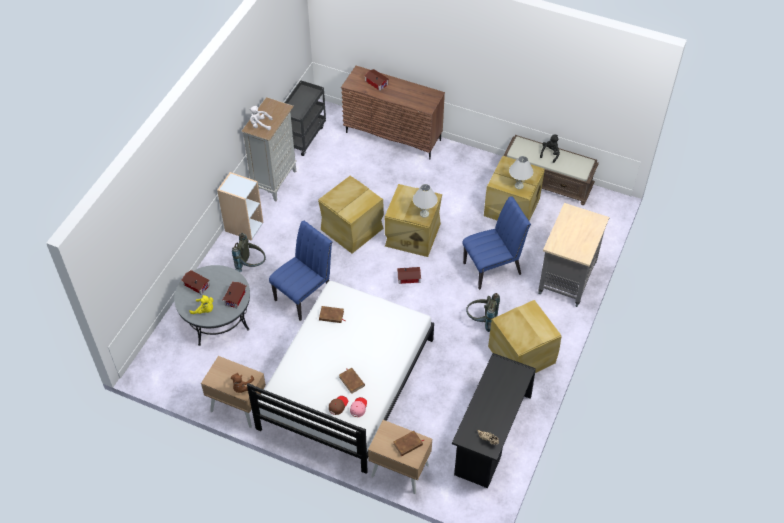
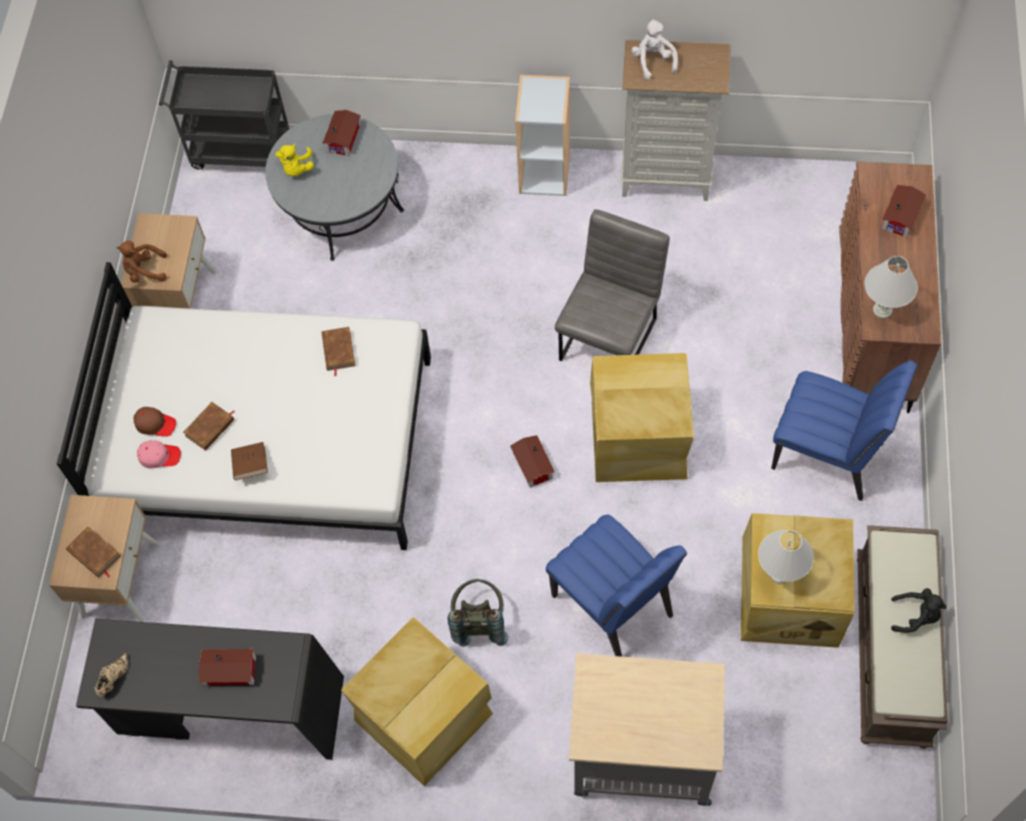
camera: 75 degrees right, 10 degrees up
(236, 297) = (337, 201): toy house -> toy house (231, 672)
(251, 265) = (465, 213): grey backpack -> none
(303, 139) = (791, 184): grey cart -> grey cart (239, 155)
(304, 296) = (428, 314): blue chair -> blue chair (826, 455)
(353, 229) = (610, 336): beige storage box -> grey chair
(382, 368) = (251, 466): none -> brown book
(424, 214) = (626, 421): white table lamp -> white table lamp (882, 310)

